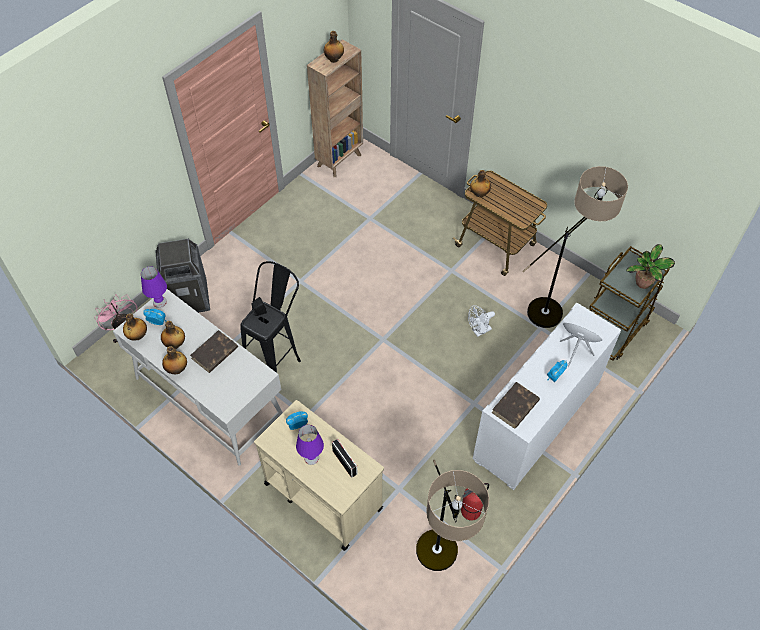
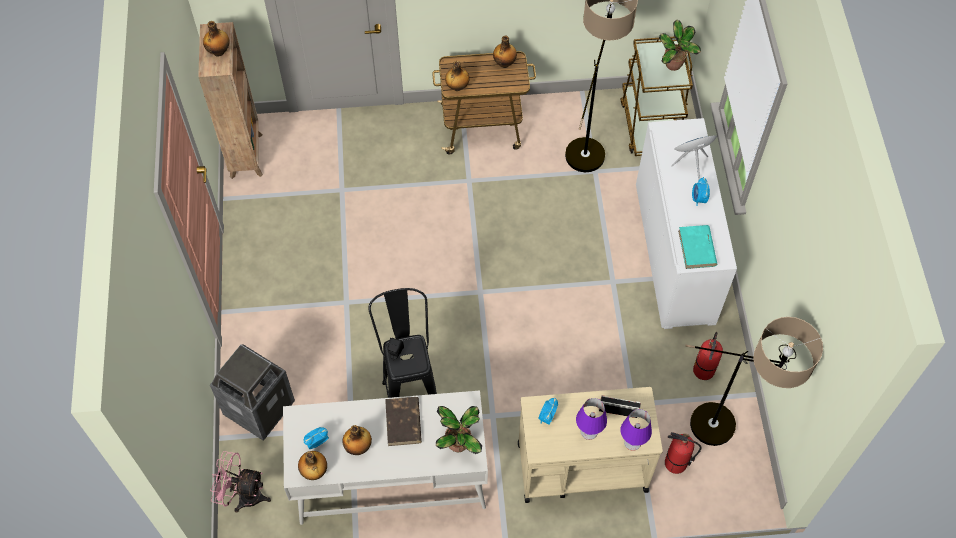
camera: 45 degrees left, 5 degrees up
(159, 302) = (295, 423): purple table lamp -> purple table lamp (632, 442)
(177, 369) = (388, 466): bottle -> bottle (505, 63)
(230, 393) = (459, 443): none -> potted plant
(383, 551) = (675, 463): none -> fire extinguisher
(479, 331) = (550, 216): white fan -> none
(515, 407) = (697, 249): brown book -> turquoise book

